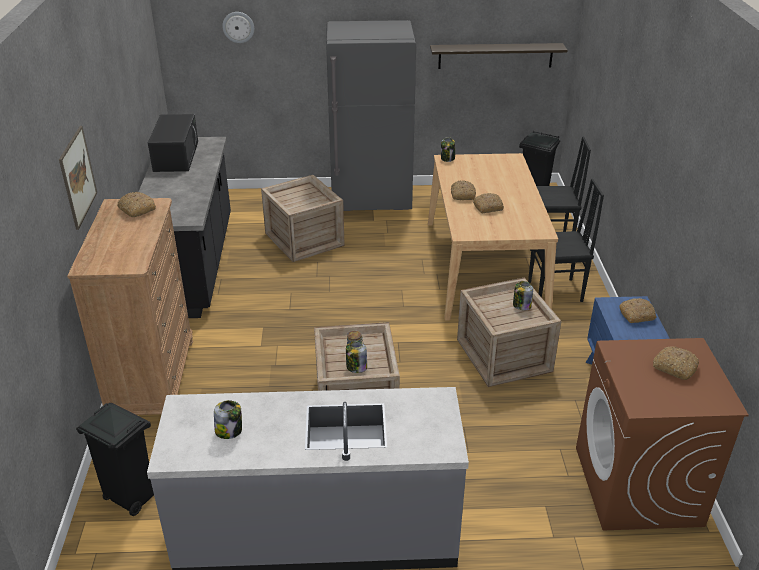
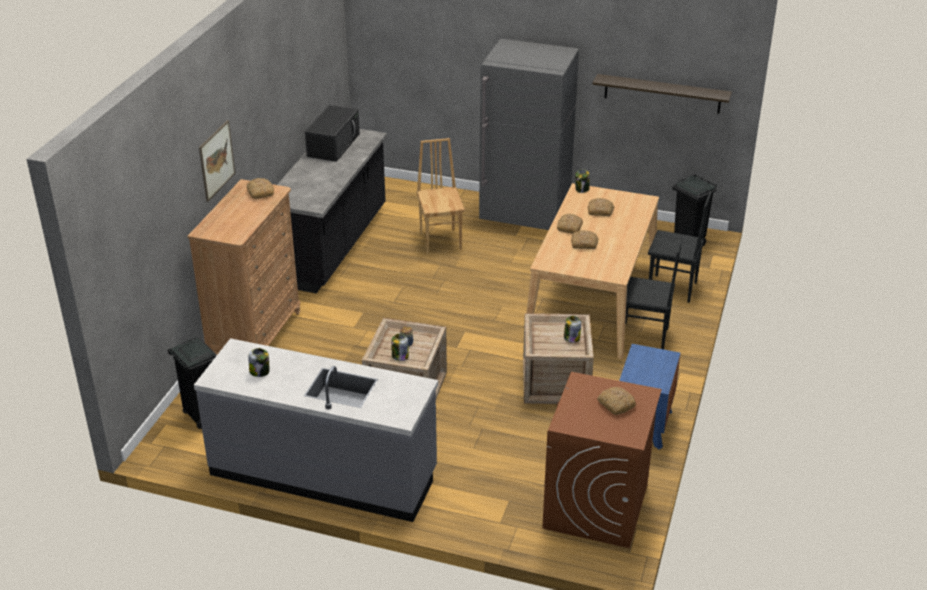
camera: 20 degrees right, 0 degrees up
(238, 27) = (418, 32): wall clock -> none
(304, 238) = (441, 240): crate -> brown chair
(637, 315) = (657, 366): bread -> bread (600, 211)

